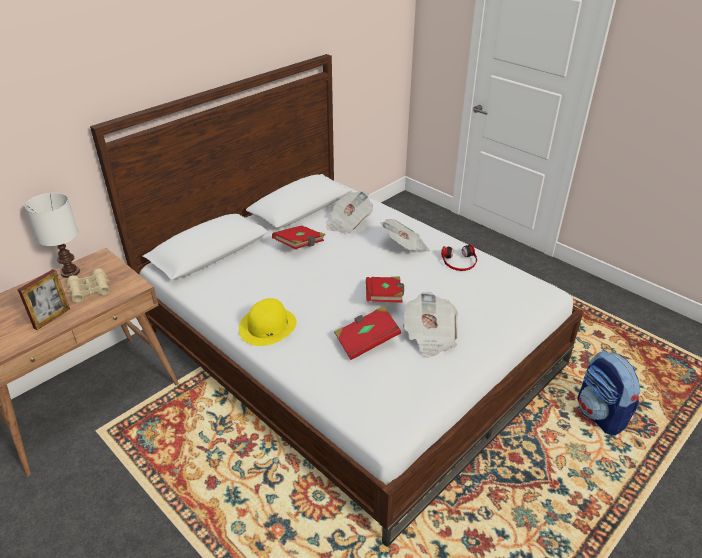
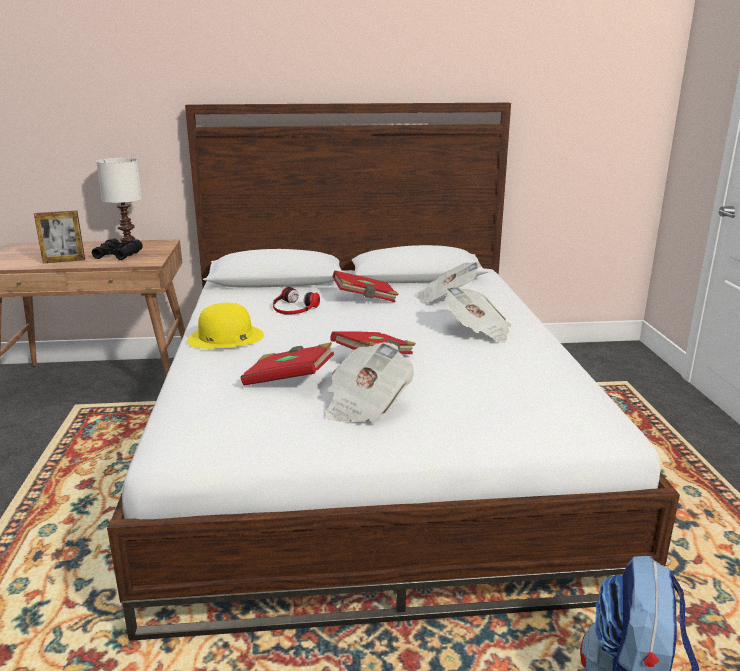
camera: 40 degrees right, 15 degrees down
(90, 290) = (118, 255): beige binoculars -> black binoculars
(459, 261) = (526, 362): headphones -> headphones (294, 307)

